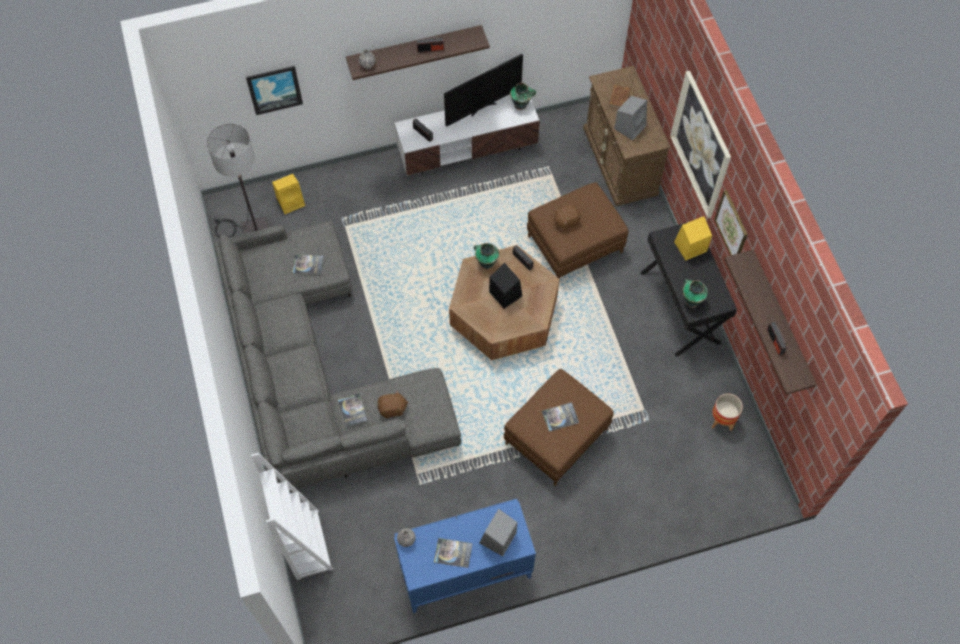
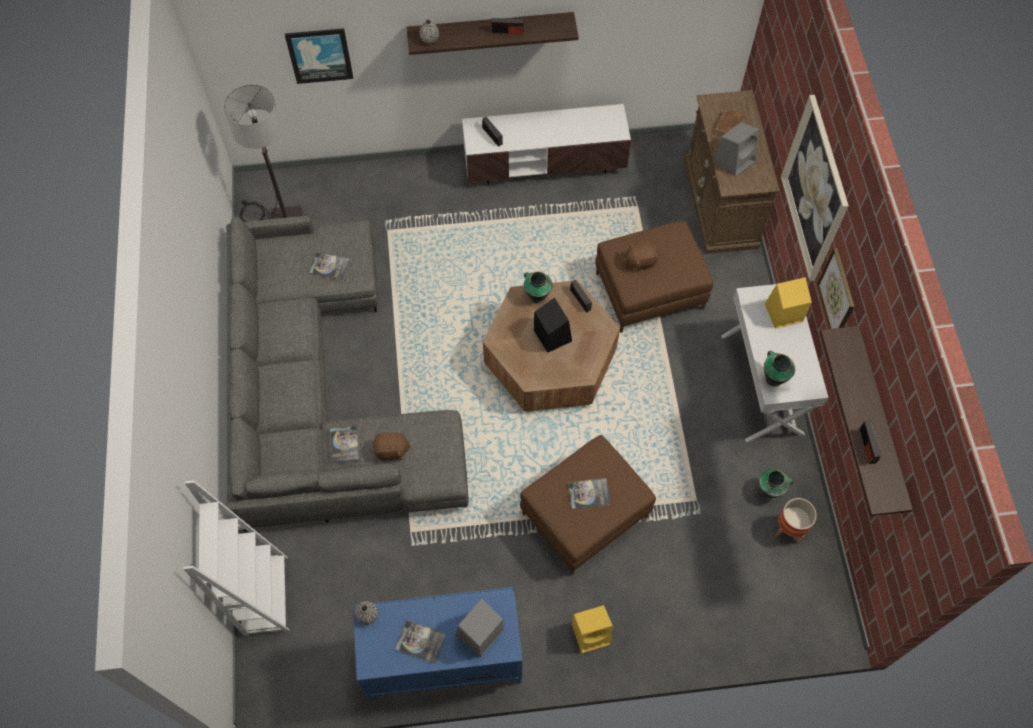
camera: 10 degrees right, 0 degrees up
(291, 201) = (333, 193): yellow speaker -> yellow speaker (592, 633)
(482, 108) = (567, 116): television -> none
(521, 105) = (613, 119): vase -> vase (770, 491)
(681, 307) = (762, 384): black console table -> white console table

